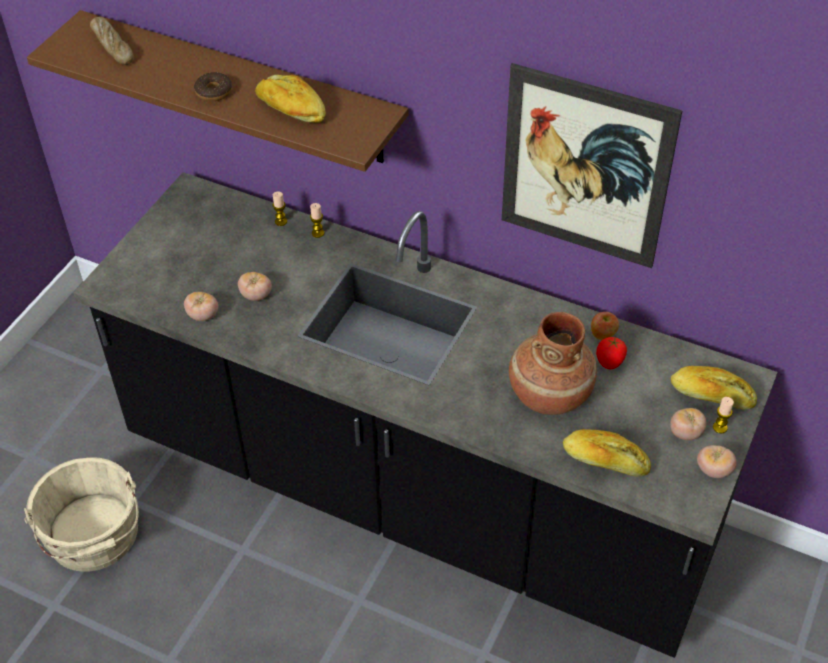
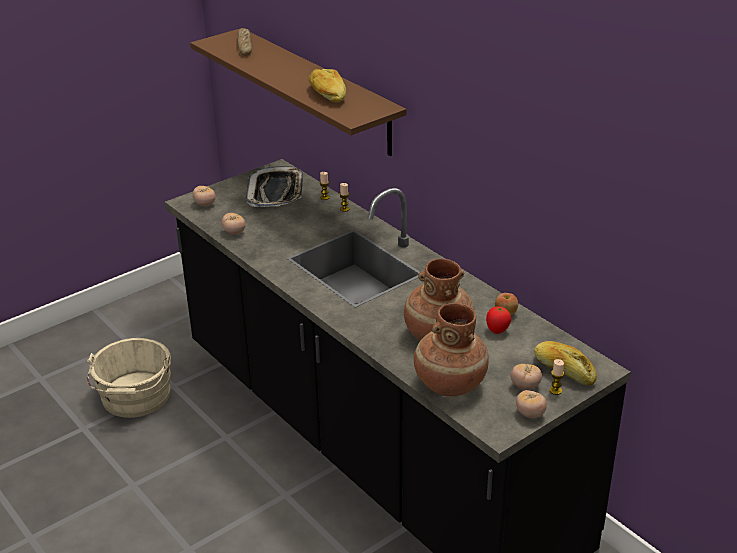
camera: 25 degrees right, 15 degrees down
(213, 232) = (276, 192): none -> tray
(214, 92) = (286, 77): donut -> none
(256, 295) = (277, 231): tomato -> tomato (205, 204)
(585, 168) = (507, 165): picture -> none
(605, 461) = (449, 384): bread -> brown vase

